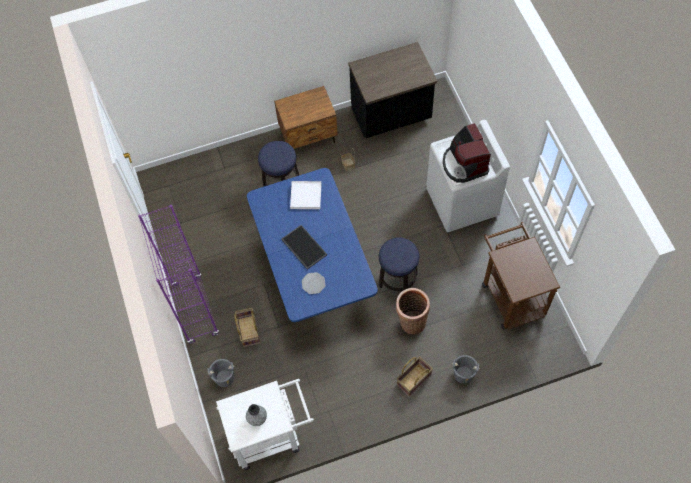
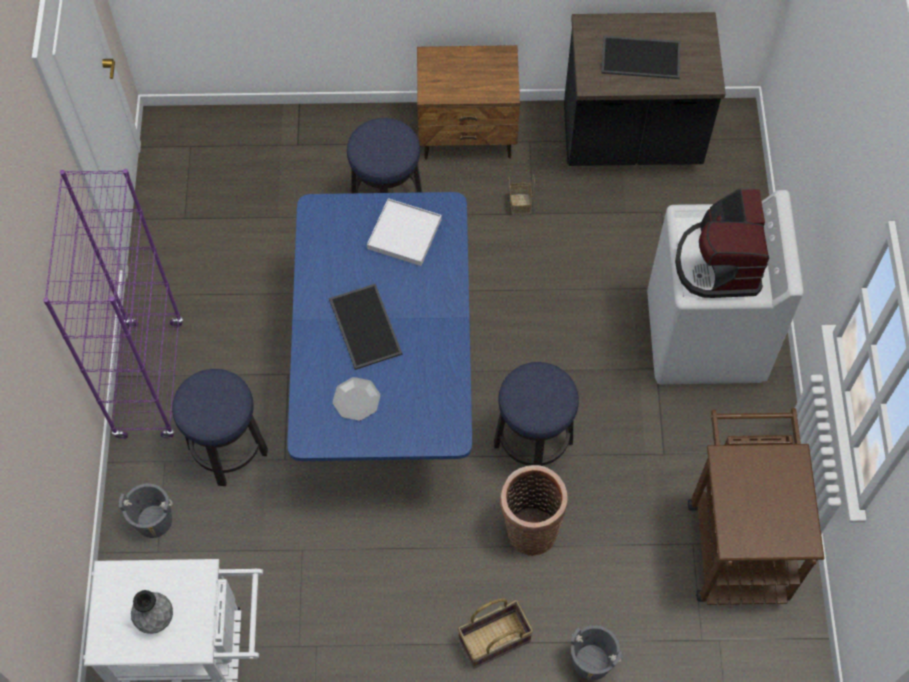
camera: 15 degrees right, 0 degrees up
(248, 331) = (228, 449): basket -> stool
(390, 74) = (641, 57): none -> tray

